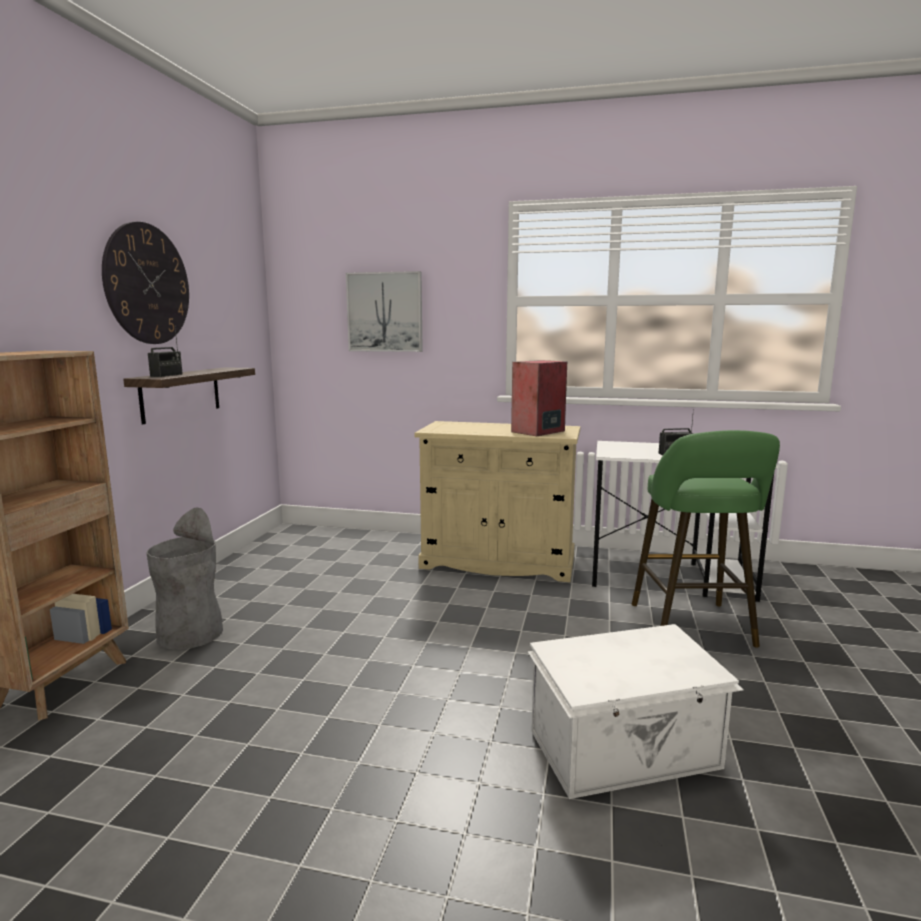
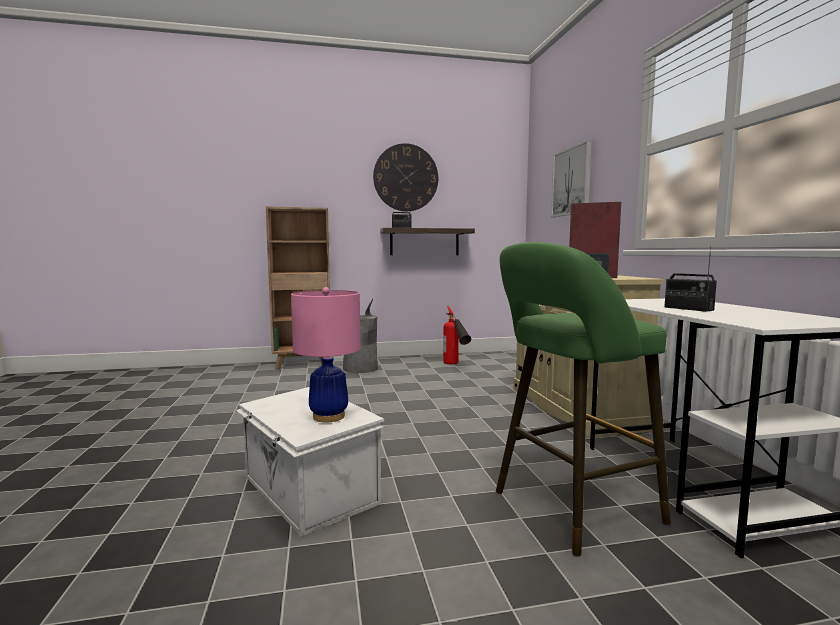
camera: 65 degrees right, 5 degrees down
(288, 570) = (455, 366): none -> fire extinguisher
(661, 649) = (329, 416): none -> pink table lamp

